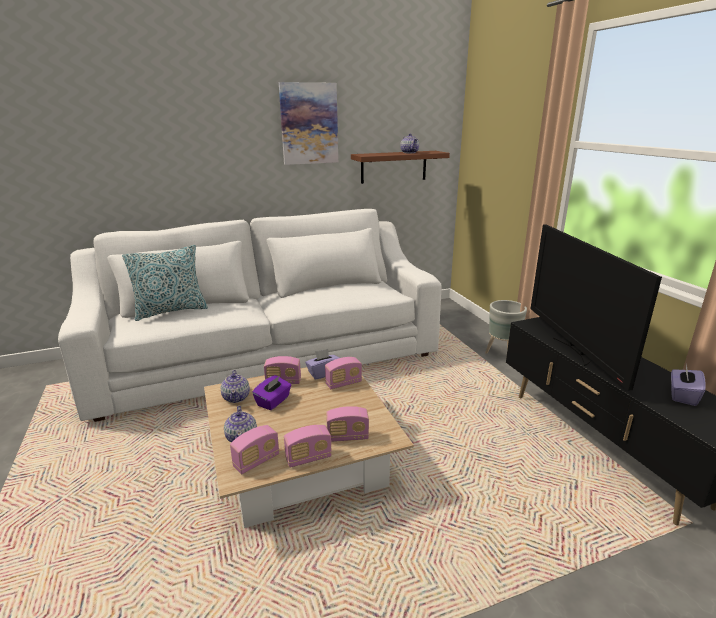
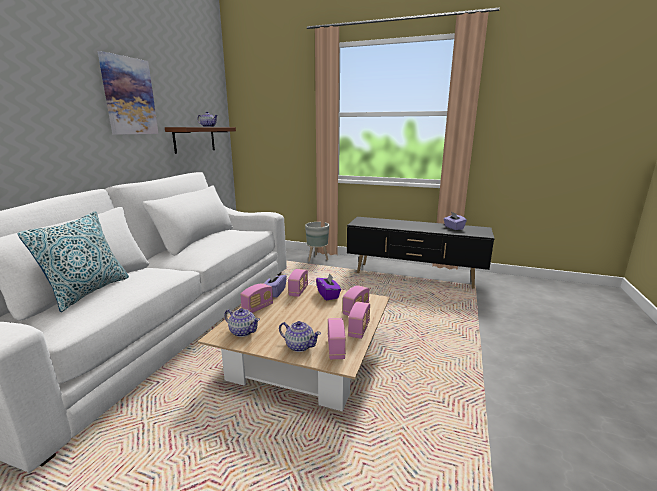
camera: 50 degrees left, 5 degrees down
(273, 401) = (275, 320): purple tissue box -> purple tissue box (328, 295)
(574, 351) = (395, 226): television -> none

